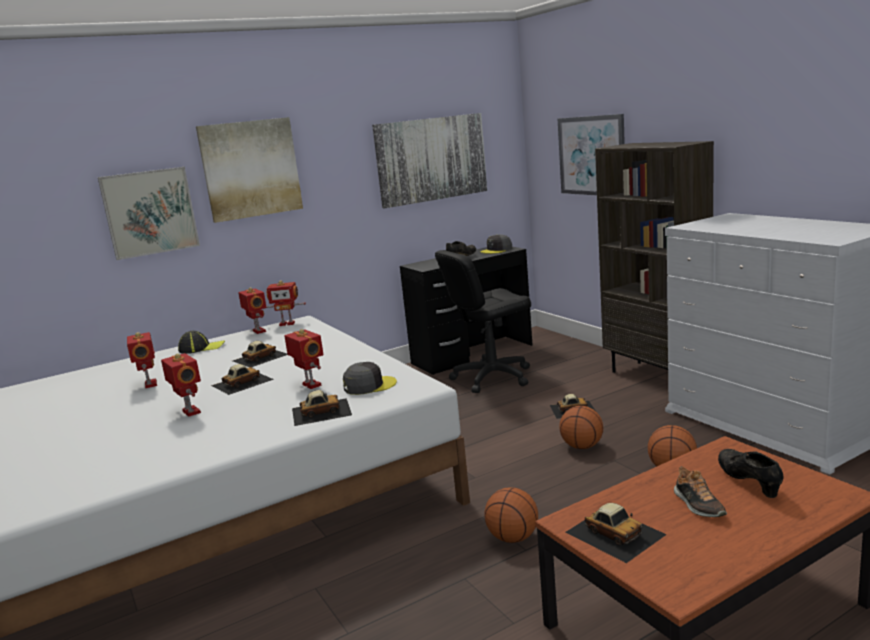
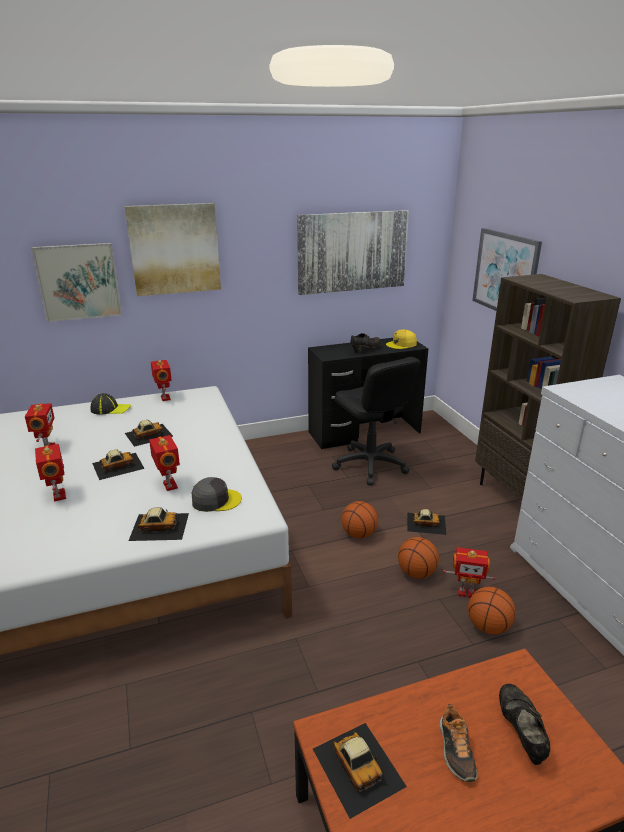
camera: 10 degrees right, 10 degrees up
(287, 323) = (192, 393): toy robot -> toy robot (466, 592)
(492, 377) = (370, 465): black office chair -> black office chair turned 105 degrees counterclockwise
(497, 250) = (401, 344): grey cap -> yellow cap
(513, 538) = (312, 673): basketball -> basketball (359, 534)

